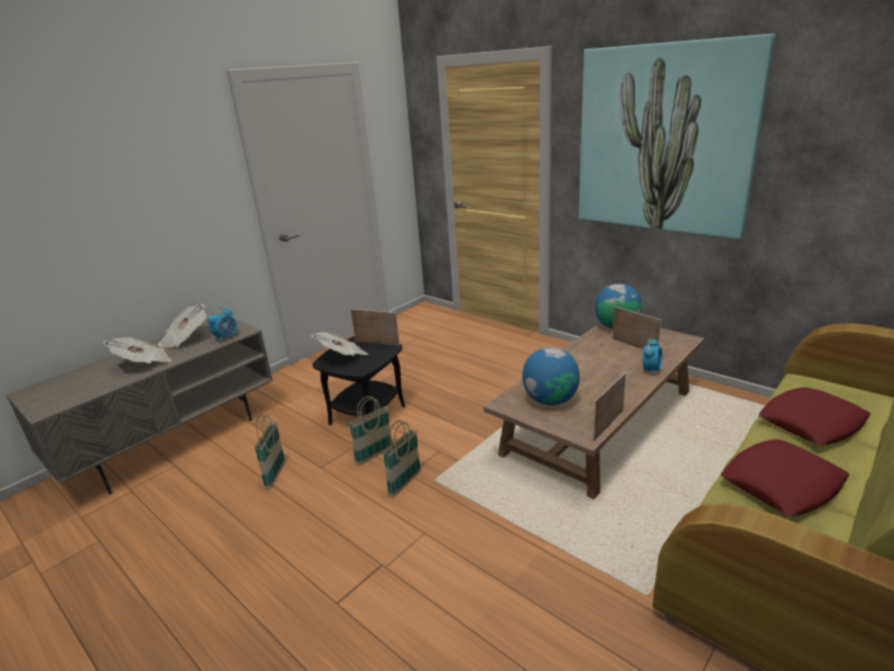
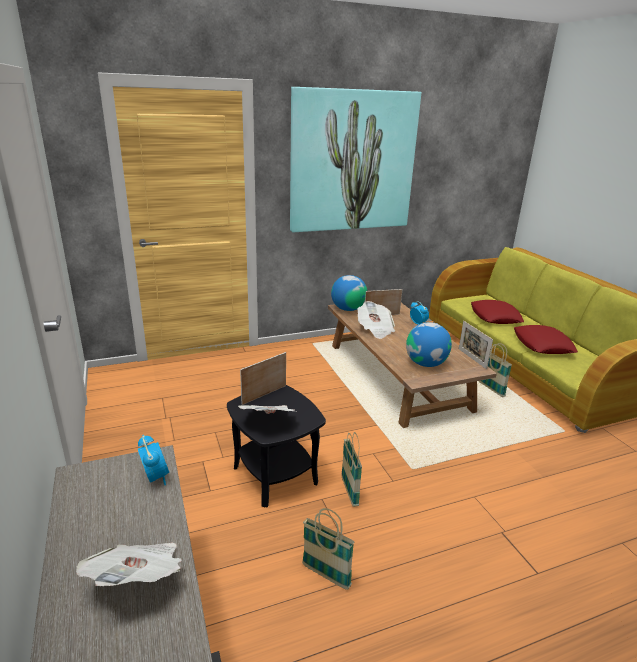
camera: 65 degrees left, 0 degrees up
(185, 339) = (99, 519): newspaper -> newspaper (375, 330)
(405, 483) = (405, 486): basket -> basket (491, 389)

